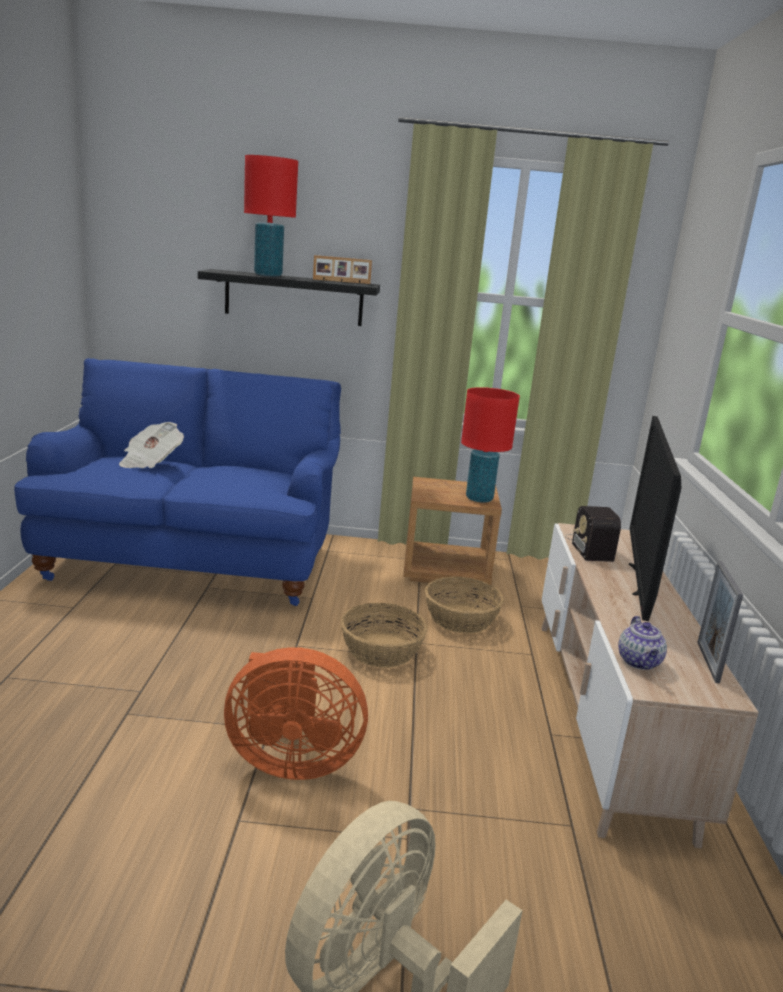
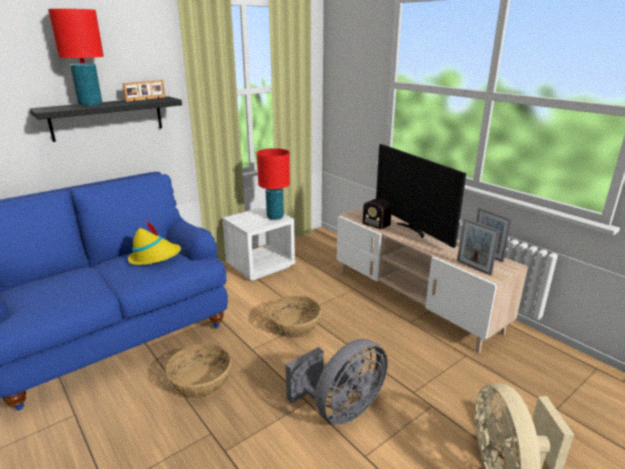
camera: 40 degrees left, 5 degrees up
(150, 462) = (72, 278): newspaper -> none
(248, 475) = (155, 257): none -> yellow hat
(290, 760) = (340, 409): orange fan -> grey fan
(446, 570) = (260, 266): brown nightstand -> white nightstand
(460, 618) = (303, 288): basket -> basket (201, 381)
(639, 662) = (473, 267): teapot -> picture frame

